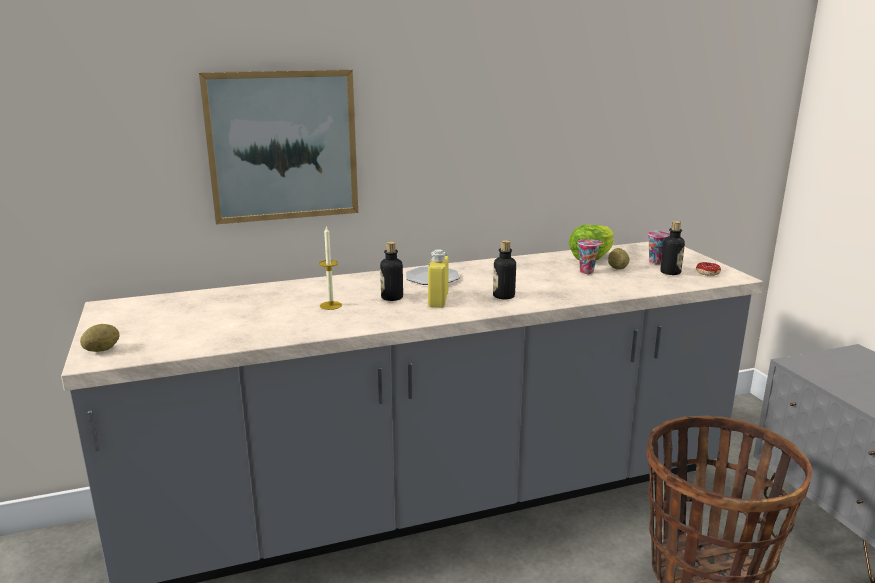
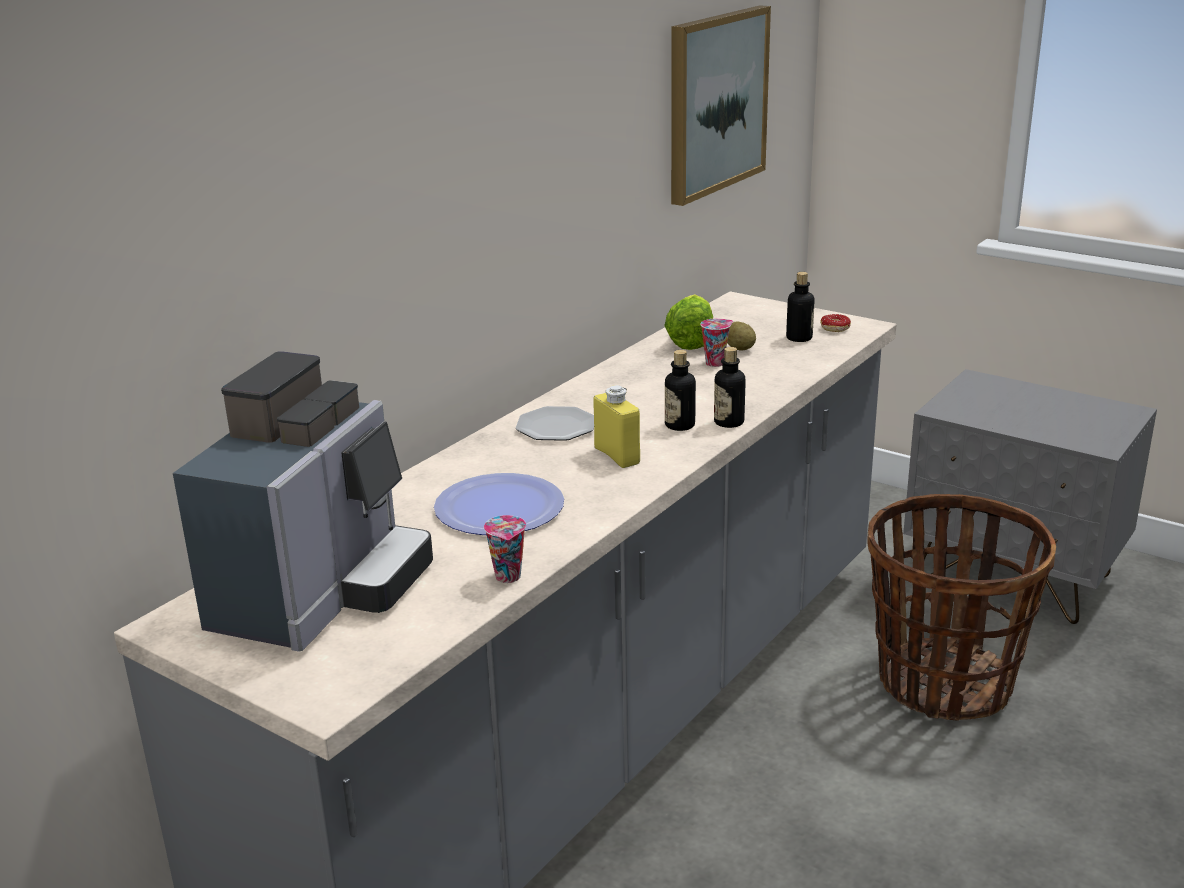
camera: 35 degrees left, 5 degrees up
(102, 350) = (311, 684): potato -> none
(183, 315) = (322, 593): none -> coffee machine
(282, 145) = (340, 284): picture -> picture (716, 102)
(330, 305) = (500, 508): candle -> plate
(392, 297) = (555, 470): bottle -> bottle (729, 422)
(656, 262) = (766, 329): cup -> cup (509, 577)

